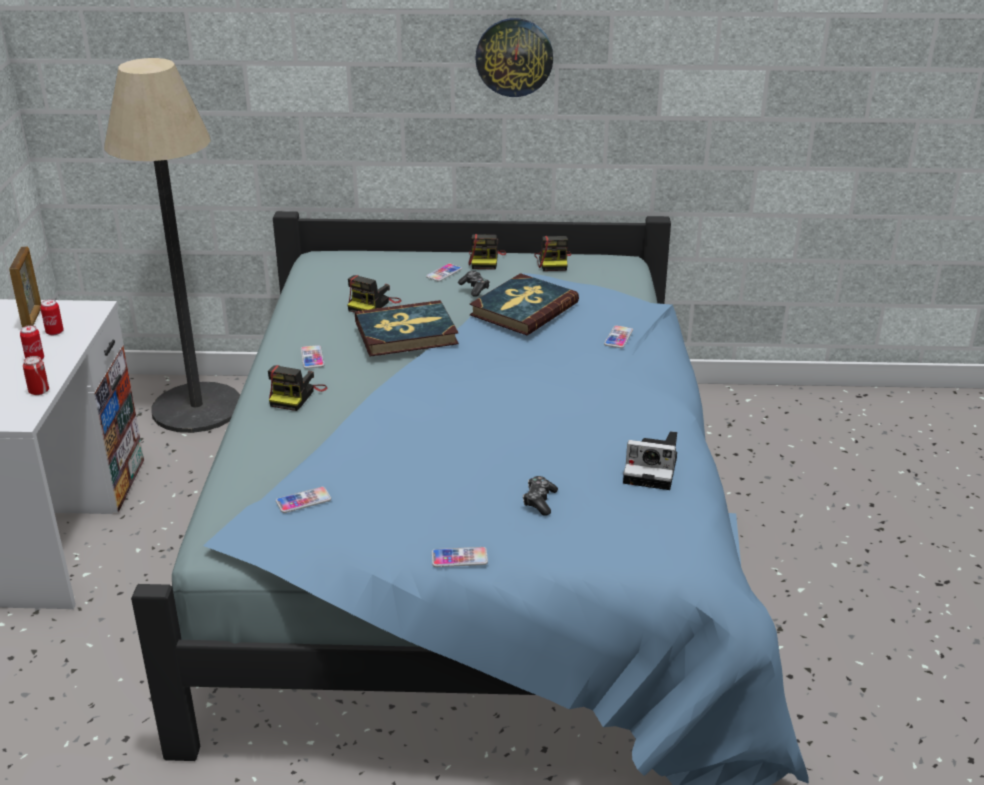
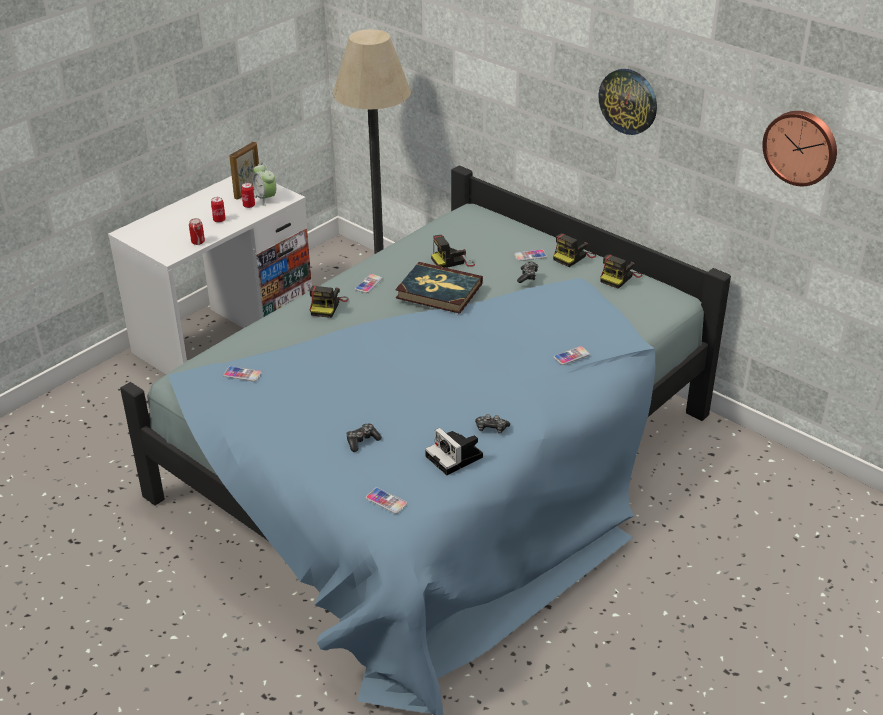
camera: 40 degrees right, 5 degrees up
(67, 318) = (265, 199): none -> alarm clock
(296, 396) = (327, 306): camera -> camera turned 45 degrees counterclockwise
(459, 558) = (274, 451): phone -> phone (386, 501)
(523, 309) = (538, 306): book -> none
(644, 429) = (491, 428): none -> game controller
(736, 46) = (801, 147): none -> wall clock

